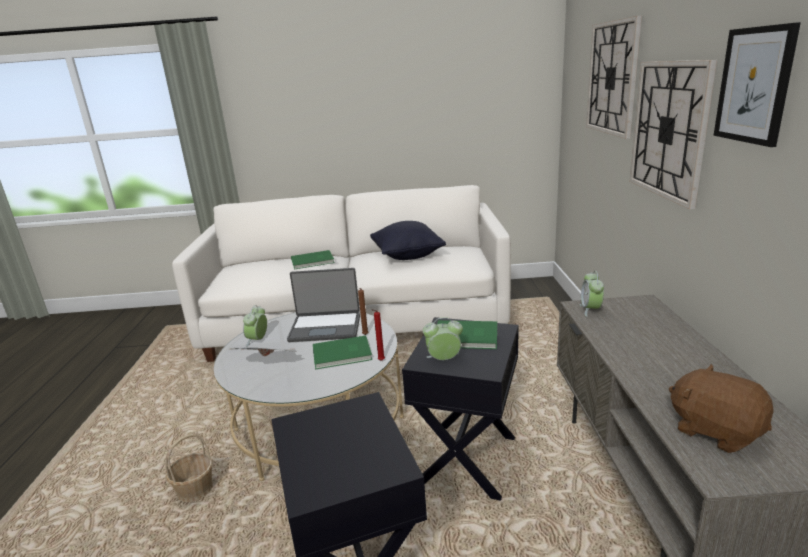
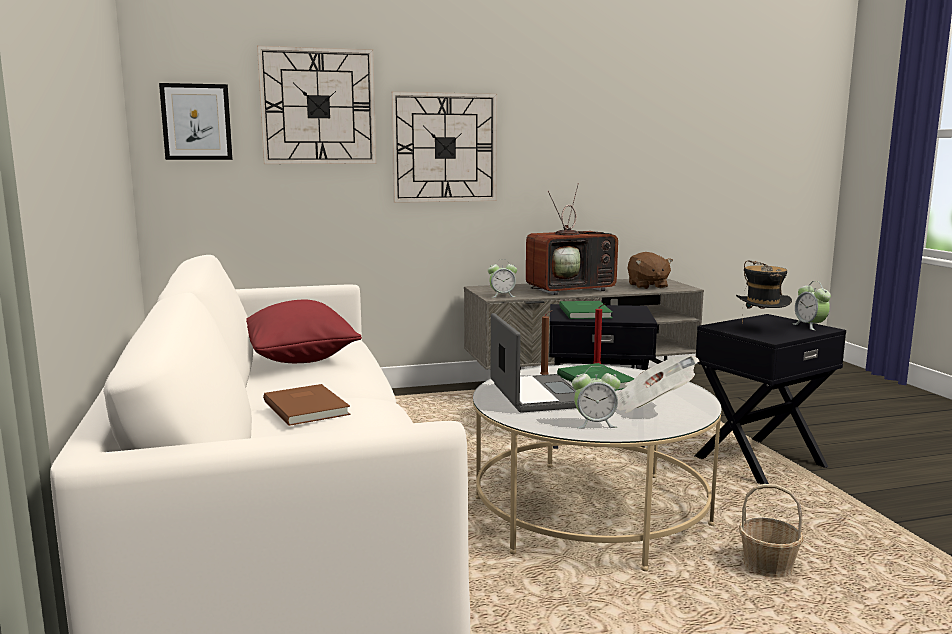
camera: 105 degrees left, 10 degrees down
(313, 261) = (308, 407): green book -> brown book
(334, 431) = (760, 329): none -> hat
(407, 256) = (297, 360): black pillow -> red pillow
(443, 360) = (630, 315): alarm clock -> alarm clock (810, 326)
(650, 355) = (571, 289): none -> television
(715, 430) = (647, 286): brown plush toy -> brown plush toy turned 45 degrees counterclockwise
(754, 85) = (536, 110): picture -> picture (196, 122)

